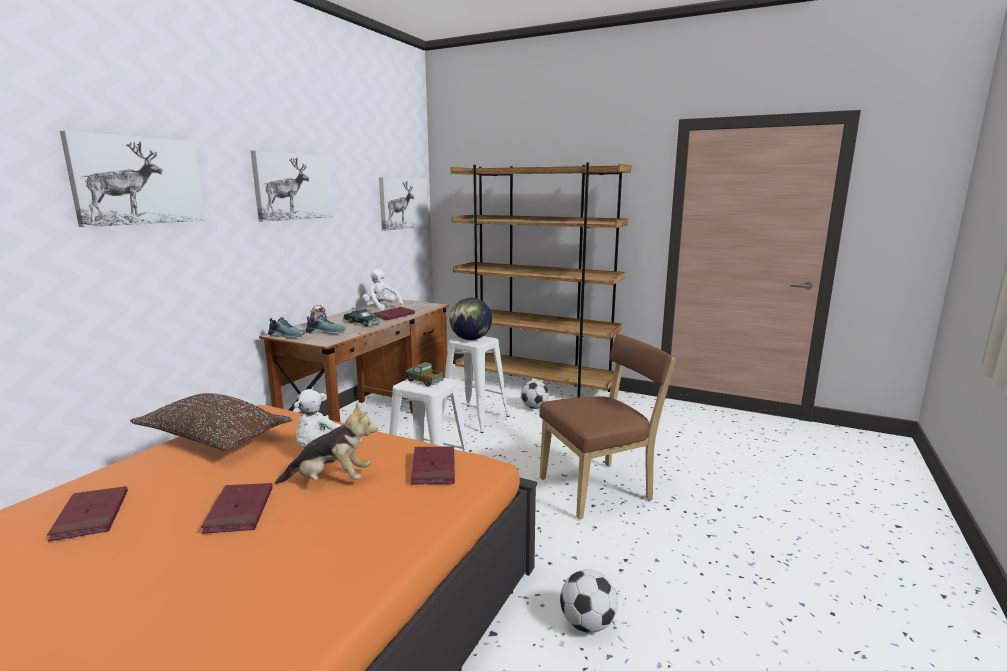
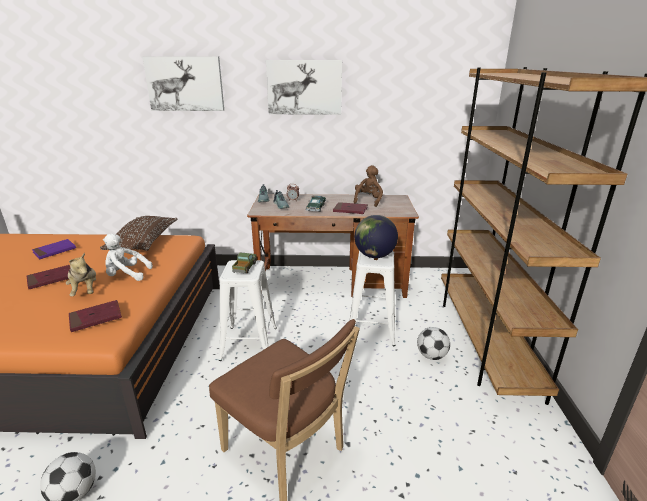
camera: 65 degrees right, 10 degrees up
(91, 516) = (54, 251): red book -> purple book
(381, 308) = (368, 201): white plush toy -> brown plush toy
(403, 203) = (446, 105): picture -> none

